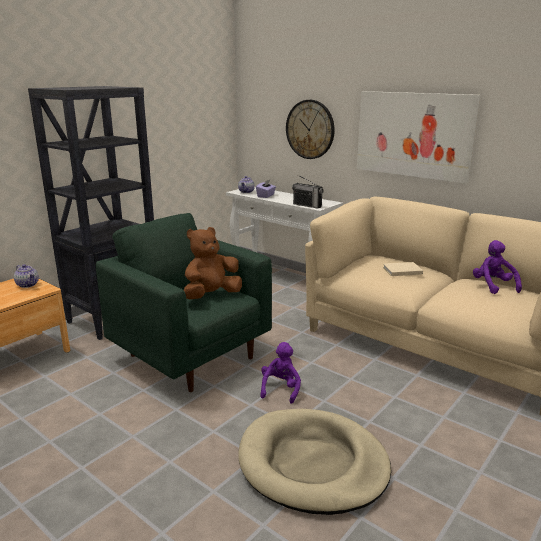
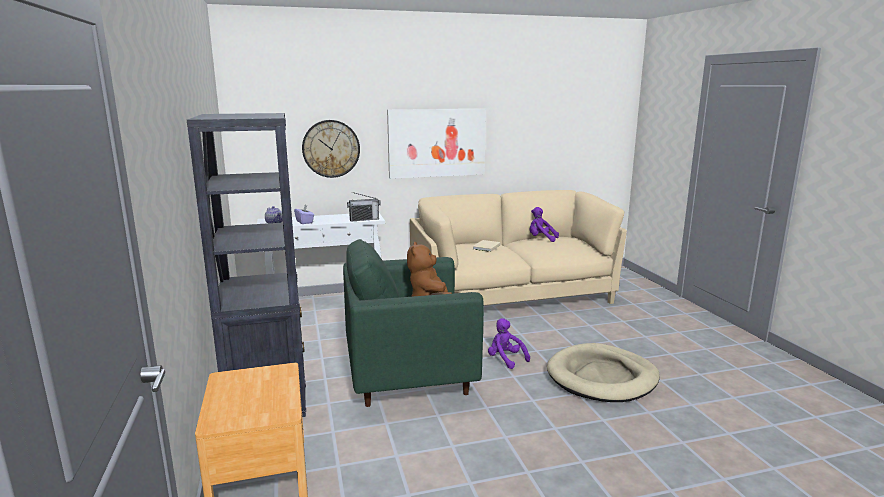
camera: 55 degrees left, 5 degrees down
(28, 285) = (249, 377): teapot -> none

